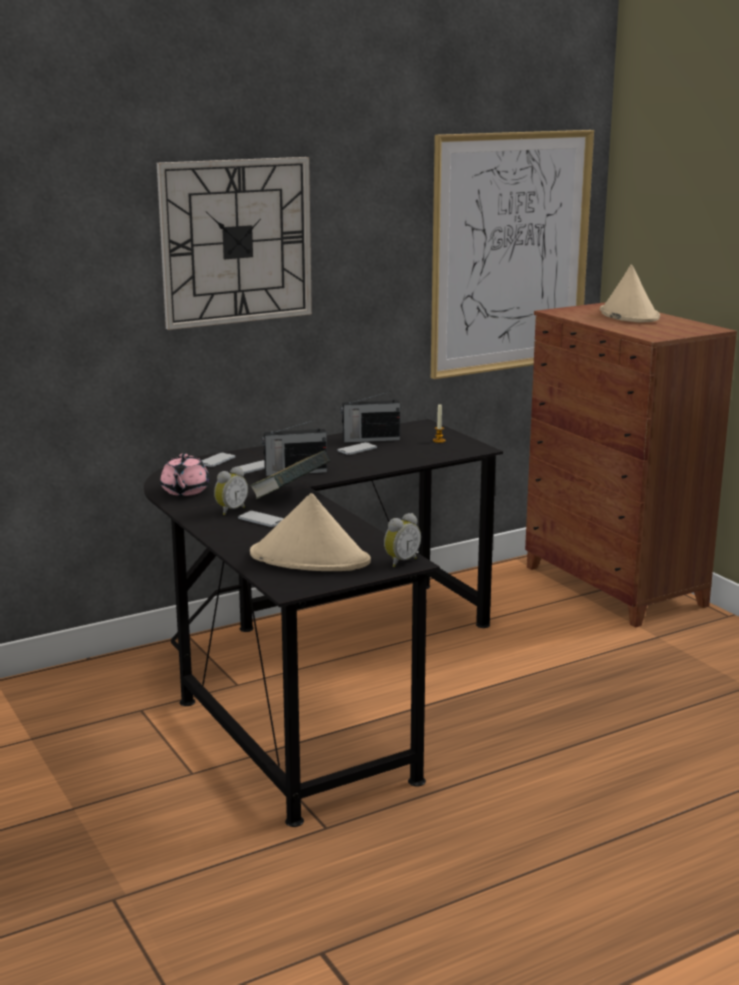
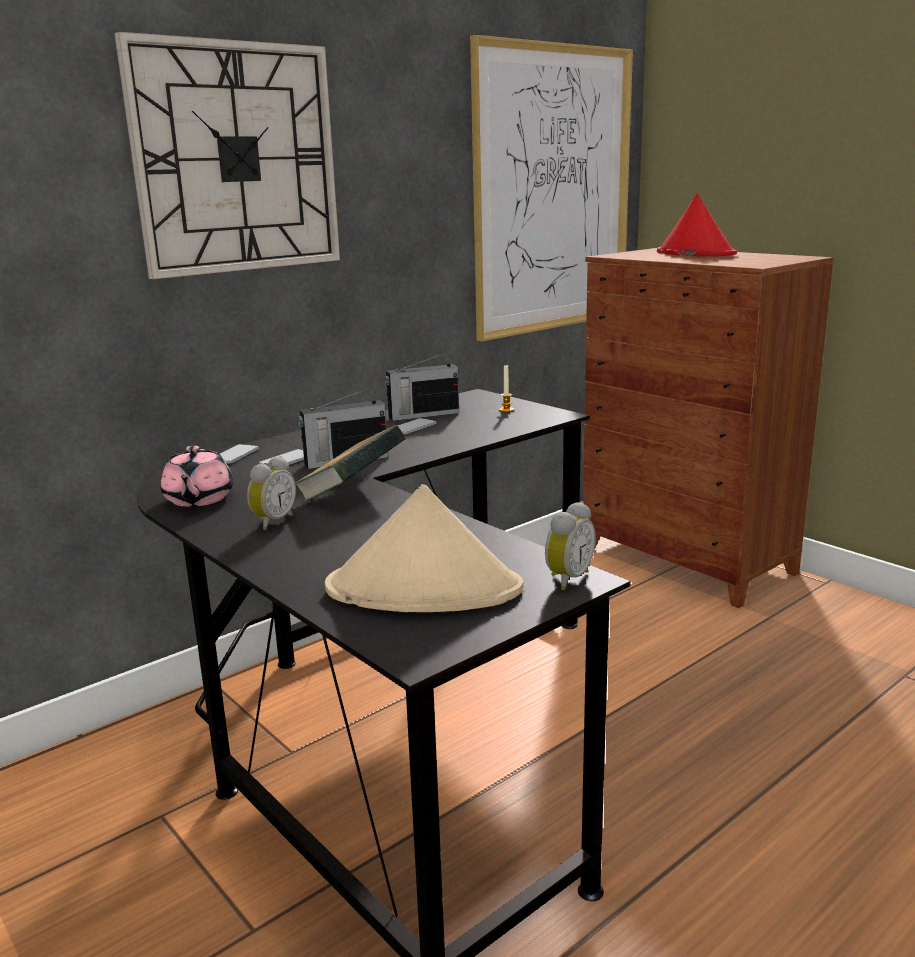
camera: 10 degrees left, 0 degrees up
(261, 520) = (323, 532): phone -> none
(628, 315) = (694, 254): beige hat -> red hat

